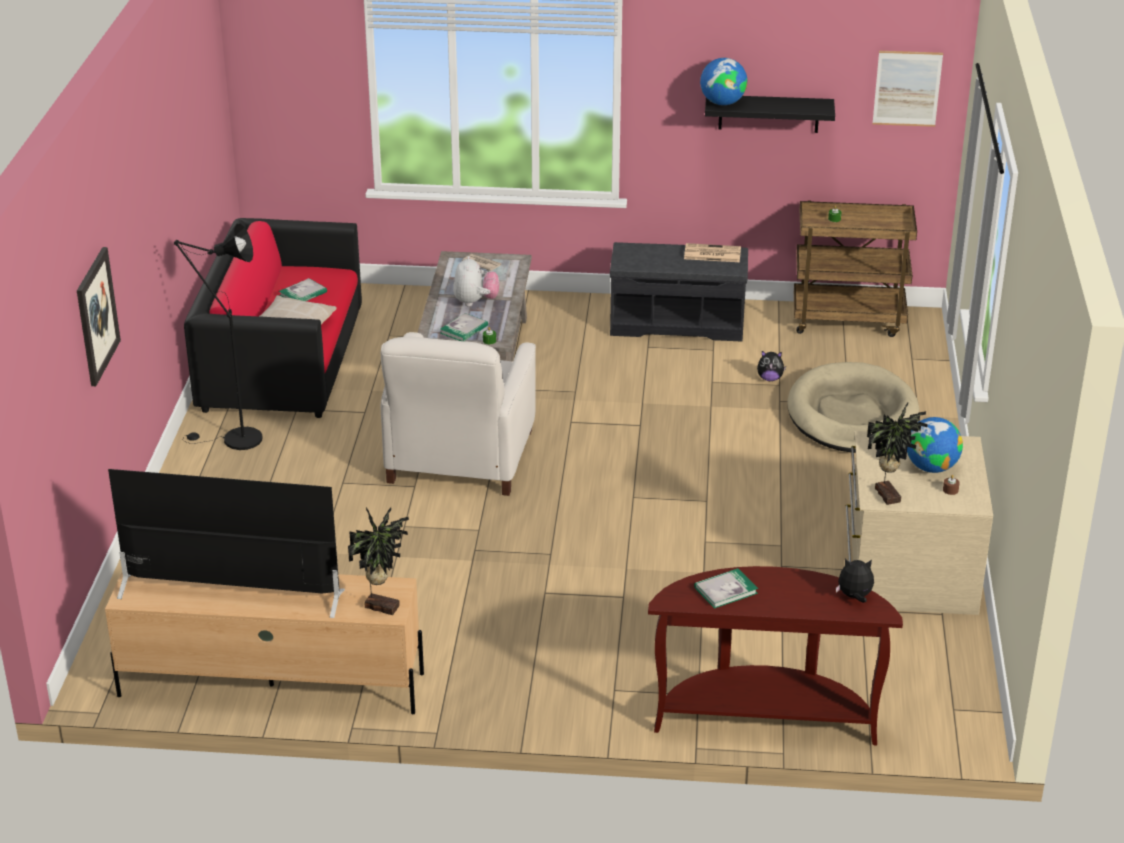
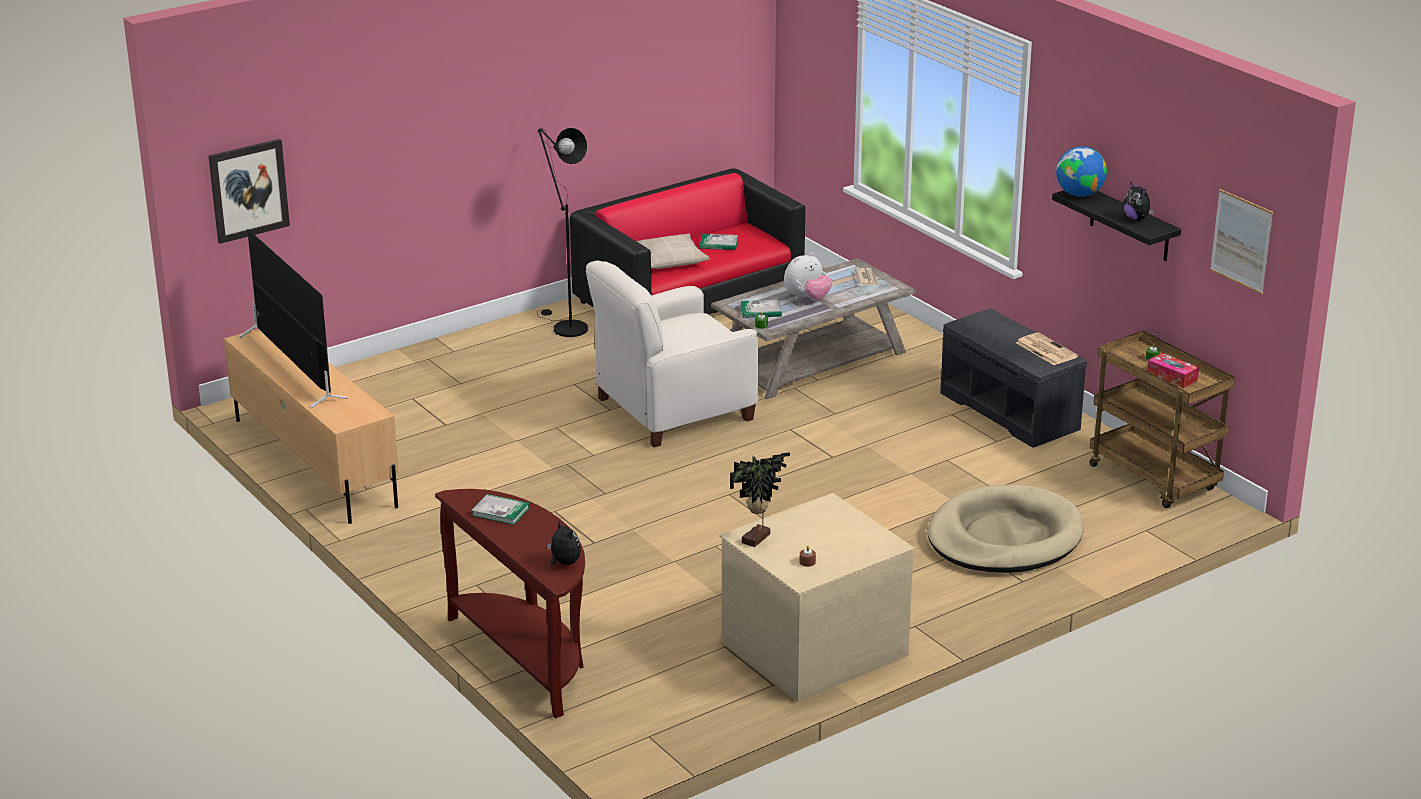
camera: 50 degrees right, 5 degrees down
(96, 316) = (387, 143): picture -> picture (248, 190)
(382, 605) = (346, 417): potted plant -> none
(770, 379) = (996, 481): plush toy -> plush toy (1137, 218)
(871, 226) = (1172, 377): none -> tissue box
(931, 467) = (828, 542): globe -> none

